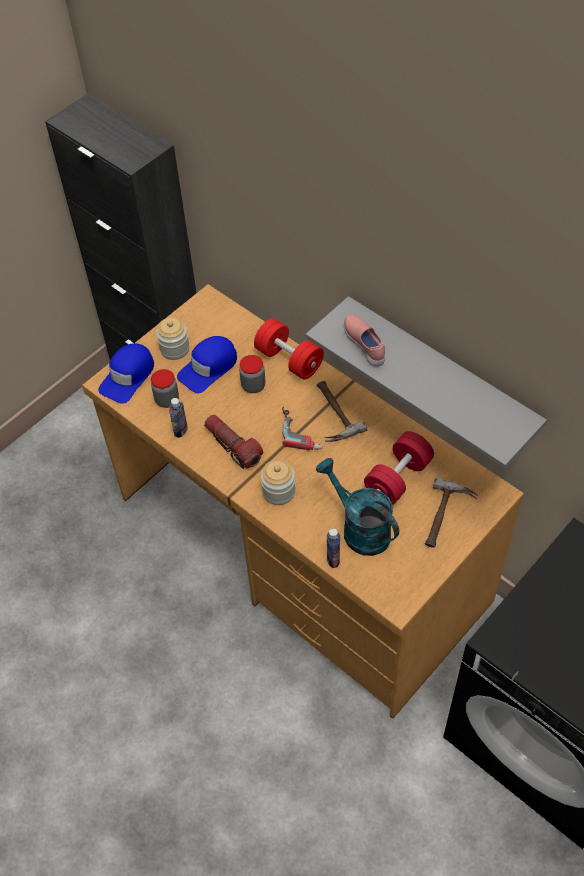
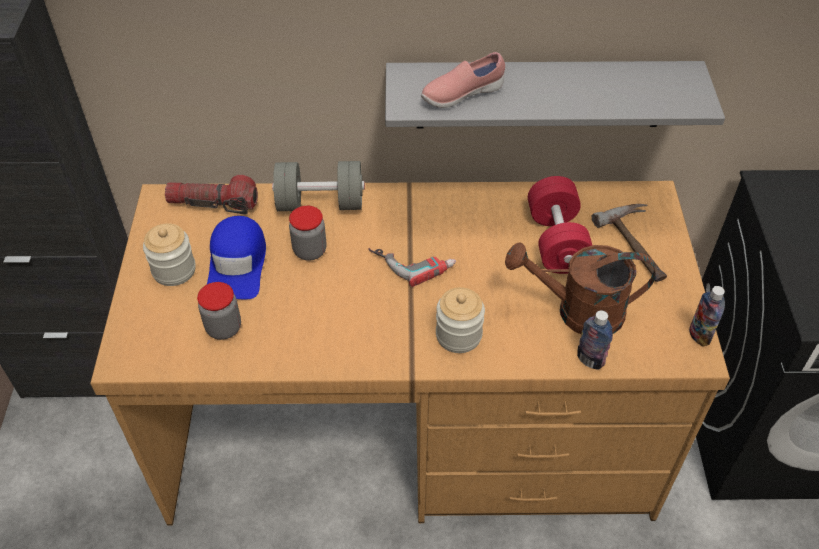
camera: 45 degrees left, 5 degrees down
(128, 377) = (145, 335): blue cap -> none
(180, 430) = (277, 349): bottle -> bottle (699, 336)
(233, 446) = (356, 324): flashlight -> flashlight (213, 203)
(289, 360) = (320, 203): red dumbbell -> grey dumbbell
(331, 414) = (423, 226): hammer -> none
(359, 528) = (578, 312): turquoise watering can -> brown watering can
(365, 345) = (461, 95): pink shoe -> pink shoe turned 45 degrees counterclockwise

